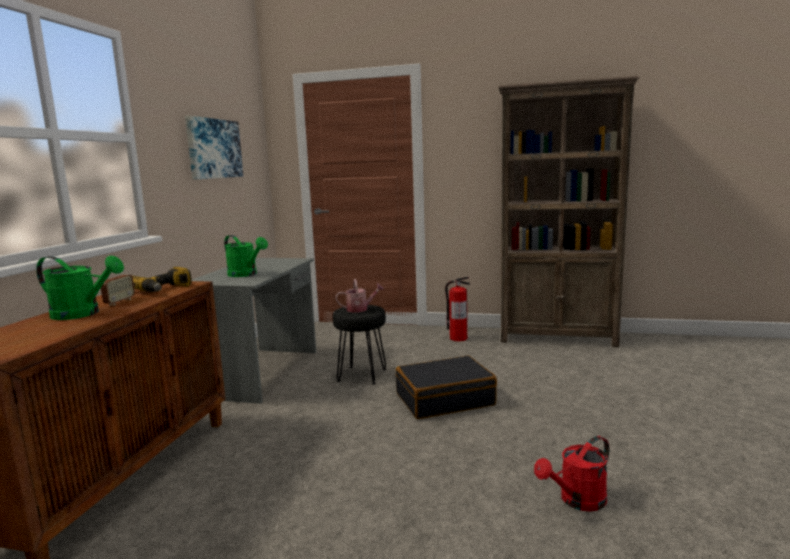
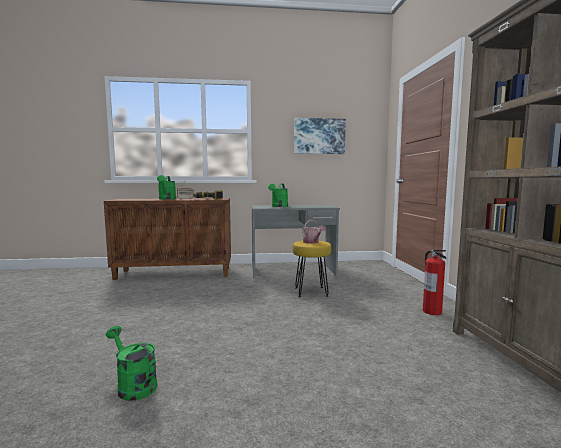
camera: 70 degrees right, 5 degrees down
(362, 375) = (310, 292): black stool -> yellow stool
(444, 399) = (289, 320): black suitcase -> none
(577, 501) = (133, 385): red watering can -> green watering can

